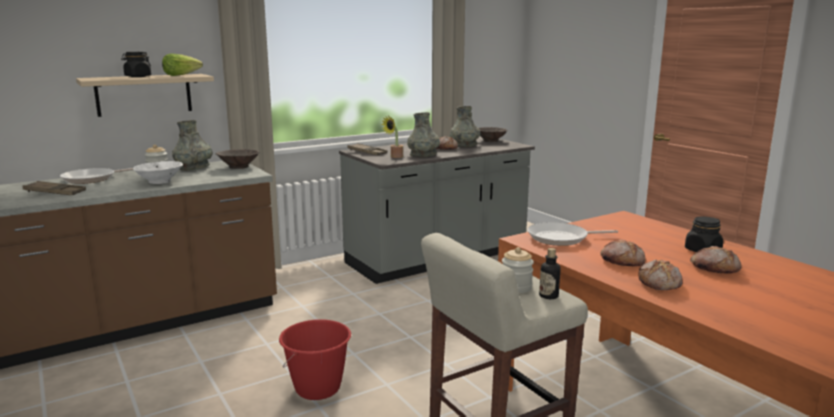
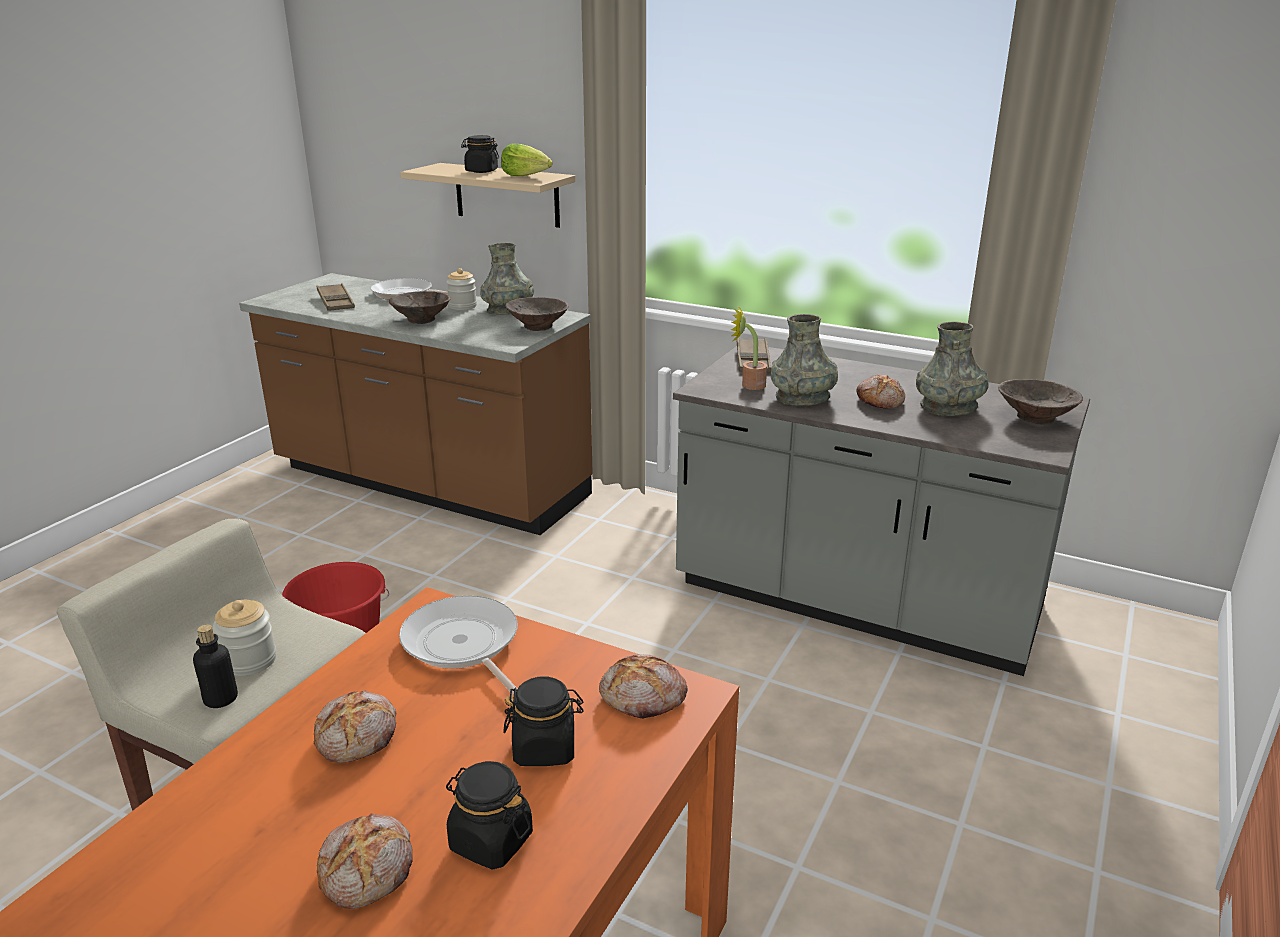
camera: 60 degrees right, 10 degrees up
(160, 181) = (422, 320): white bowl -> brown bowl
(648, 237) = (545, 748): none -> black jar
(660, 283) = (245, 801): bread -> bread (644, 697)

